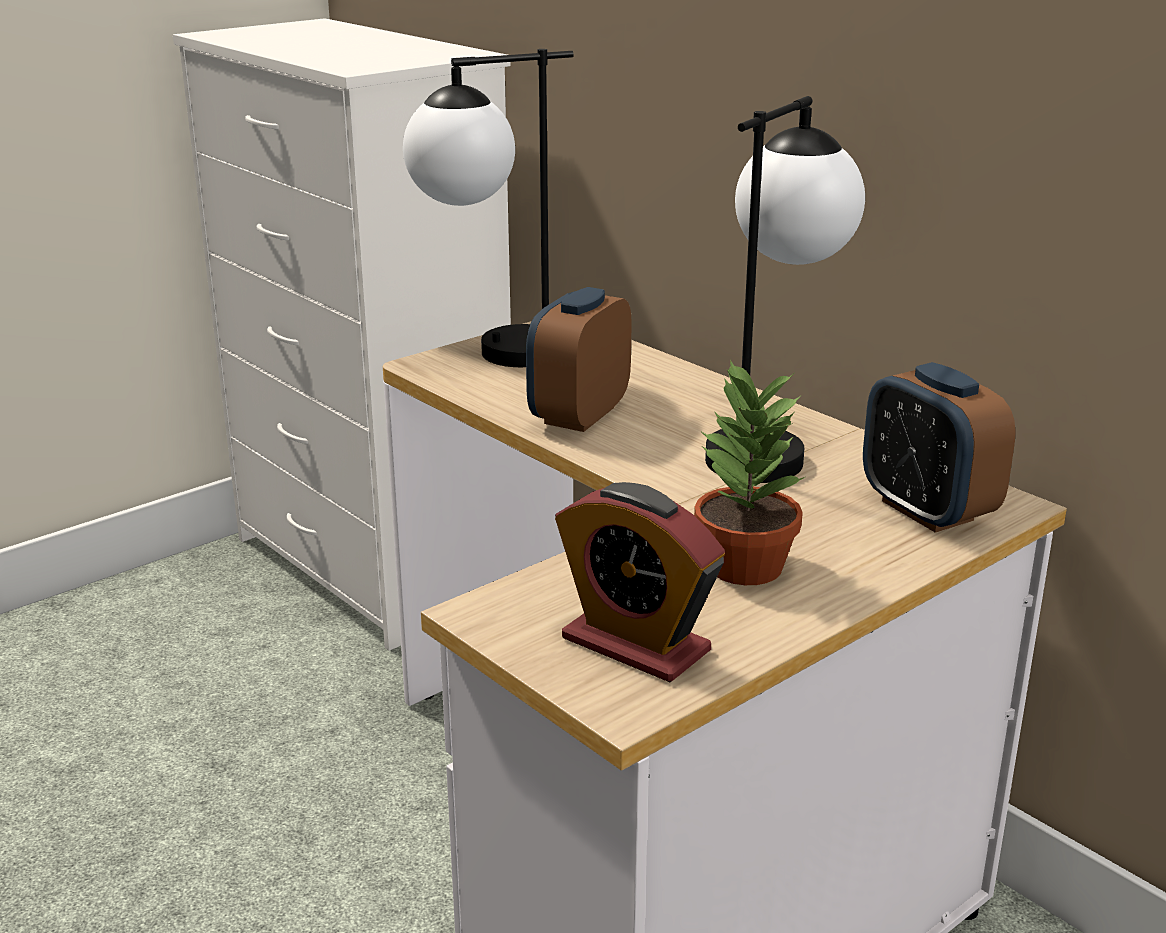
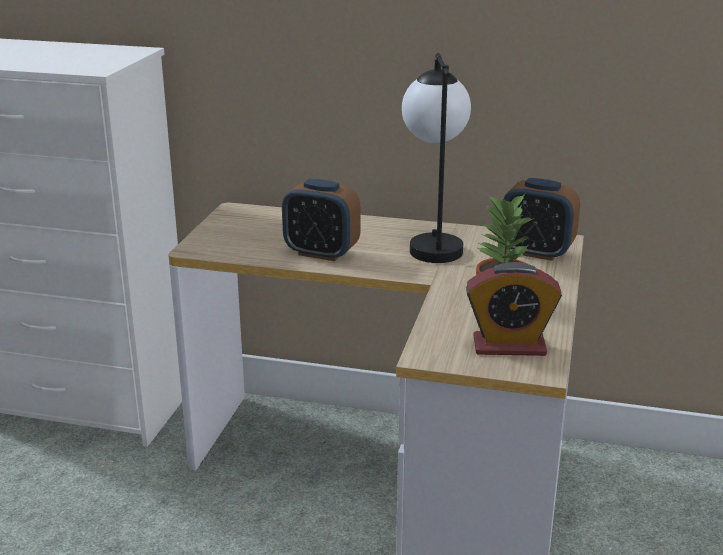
camera: 35 degrees left, 0 degrees up
(490, 358) = (225, 236): table lamp -> none
(579, 415) = (321, 253): alarm clock -> alarm clock turned 60 degrees counterclockwise

